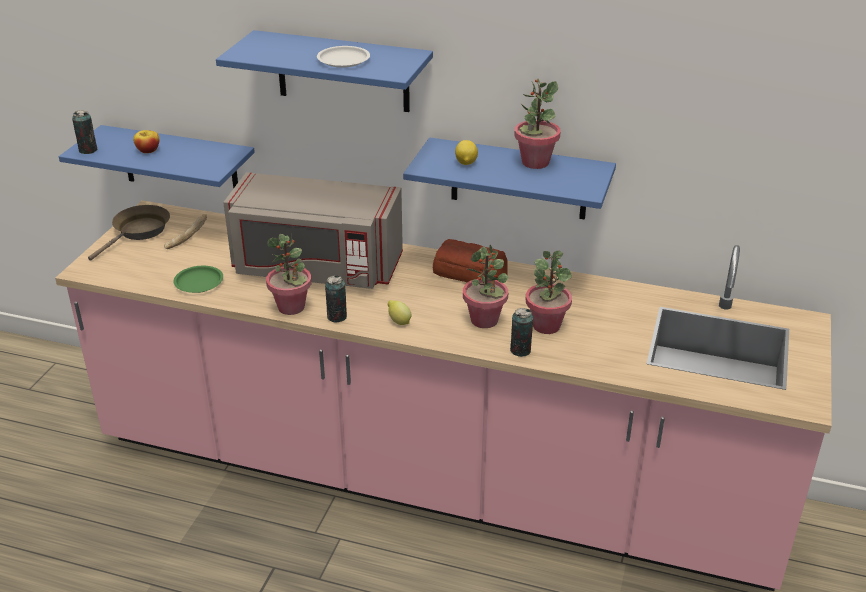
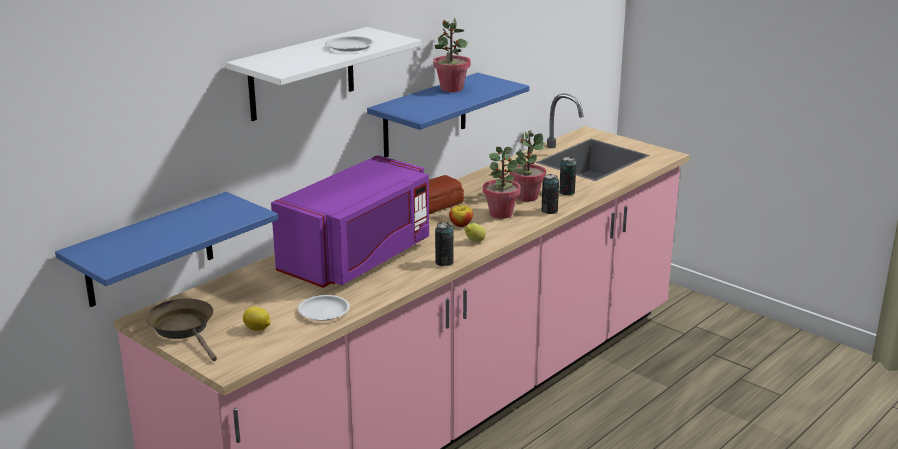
camera: 65 degrees left, 10 degrees down
(88, 150) = (115, 262): can -> can (566, 192)
(148, 150) = (163, 234): apple -> apple (461, 224)
(186, 237) = (228, 306): bread -> none
(199, 282) = (323, 311): green plate -> white plate
(291, 307) = (410, 277): potted plant -> none
(316, 267) = (358, 258): grey microwave -> purple microwave
(342, 72) = (302, 74): blue shelf -> white shelf
(465, 163) = (427, 105): lemon -> lemon (257, 329)

